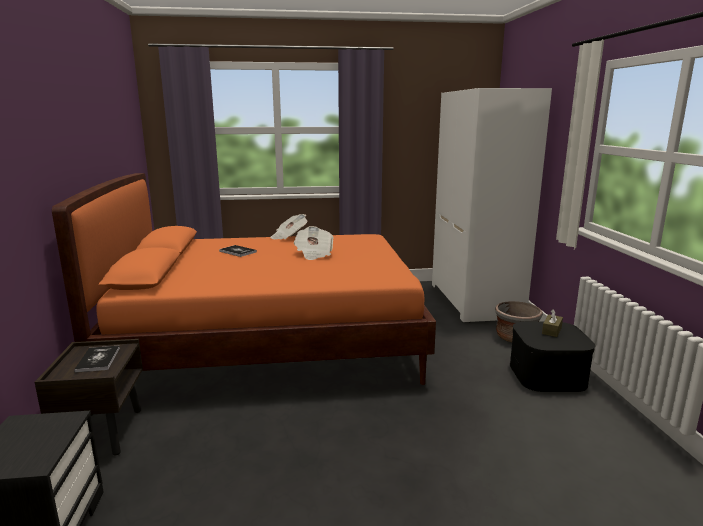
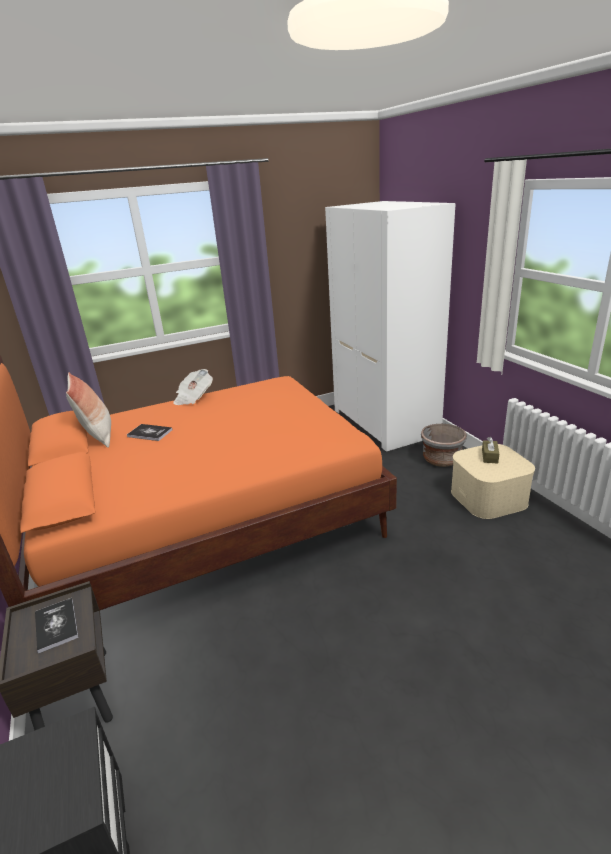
camera: 15 degrees left, 10 degrees up
(198, 248) = (98, 436): none -> pillow
(314, 254) = (240, 421): newspaper -> none
(547, 374) = (488, 497): black storage box -> beige storage box

